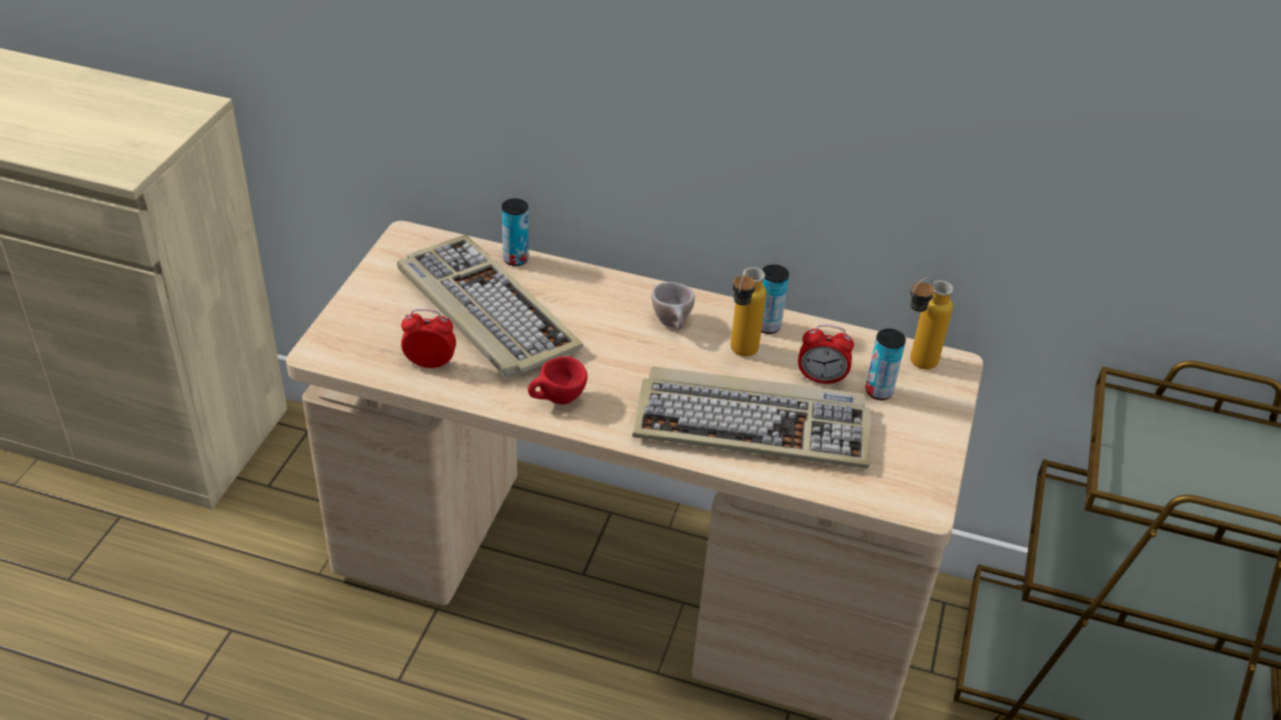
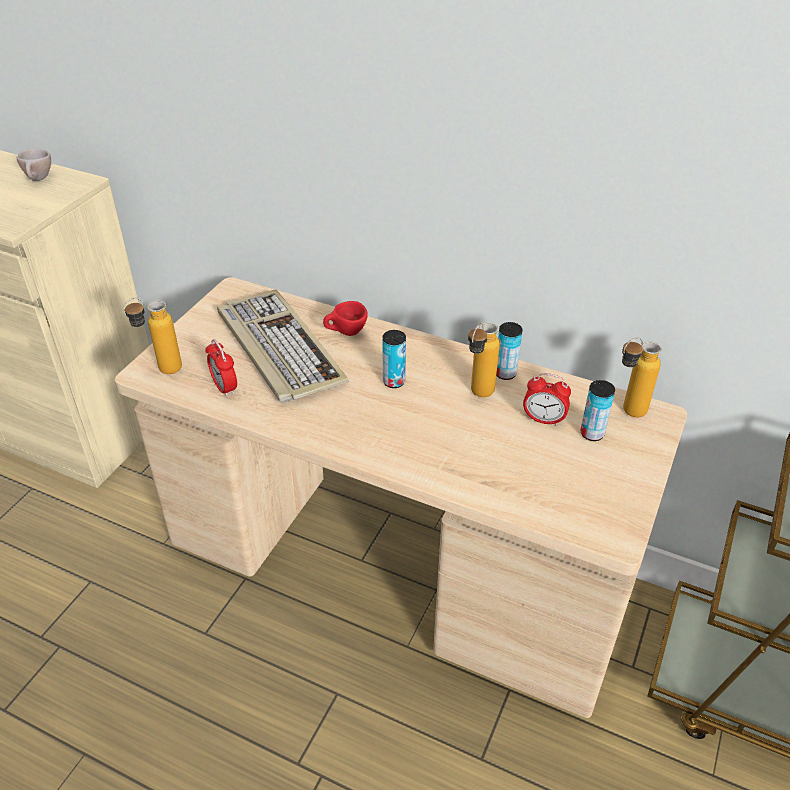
camera: 10 degrees right, 0 degrees up
(344, 348) = (161, 371): none -> bottle
(430, 364) = (225, 388): alarm clock -> alarm clock turned 135 degrees counterclockwise
(515, 259) = (312, 310): can -> can (394, 382)
(557, 401) = (319, 424): red cup -> red cup (346, 333)
(673, 325) = (427, 368): beige cup -> beige cup (39, 180)
(753, 424) = (479, 454): keyboard -> none

